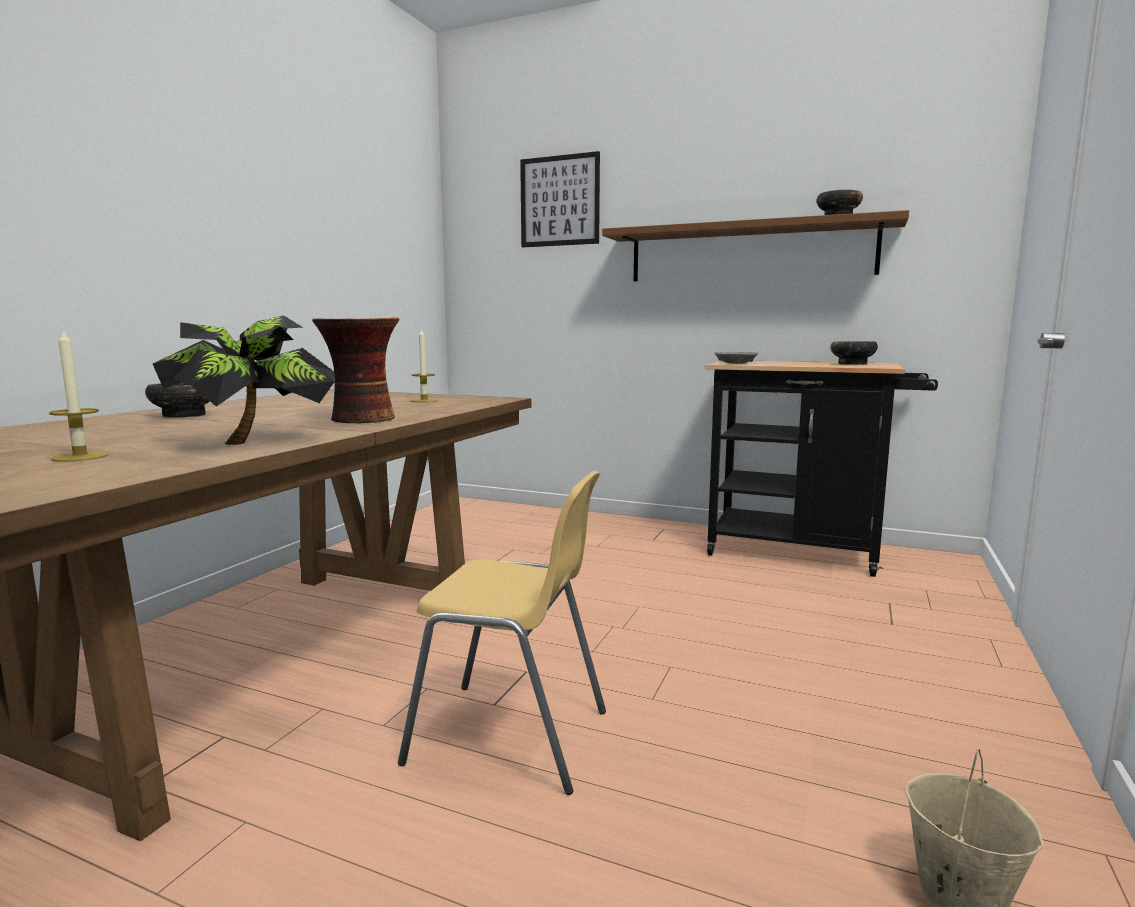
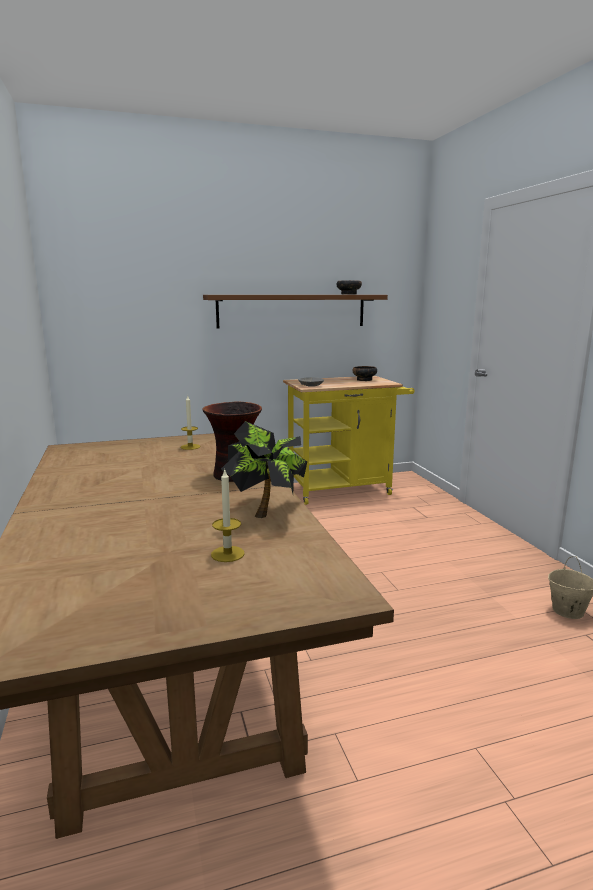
camera: 40 degrees left, 5 degrees up
(183, 415) = (90, 502): bowl -> none
(511, 737) = (374, 634): yellow chair -> none
(559, 201) = (153, 266): picture -> none
(805, 552) = (345, 489): black cart -> yellow cart

